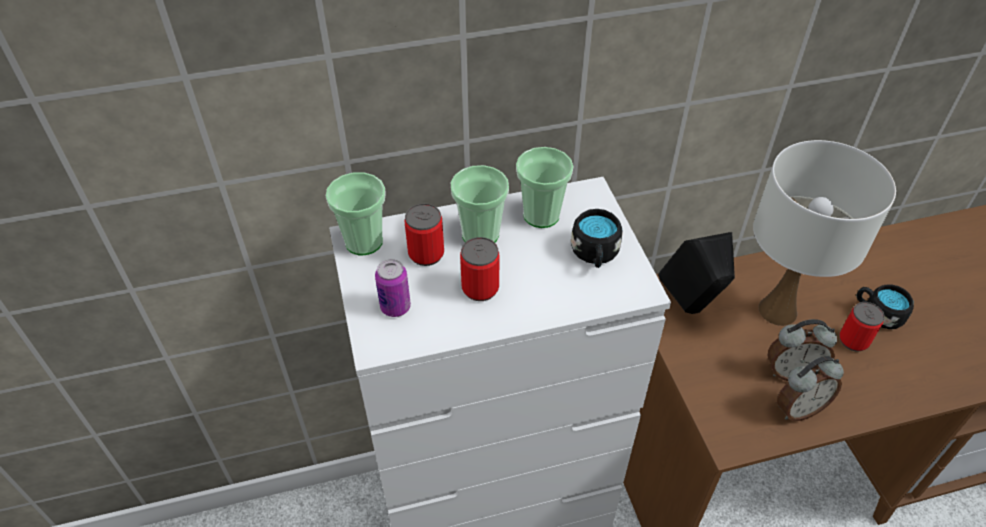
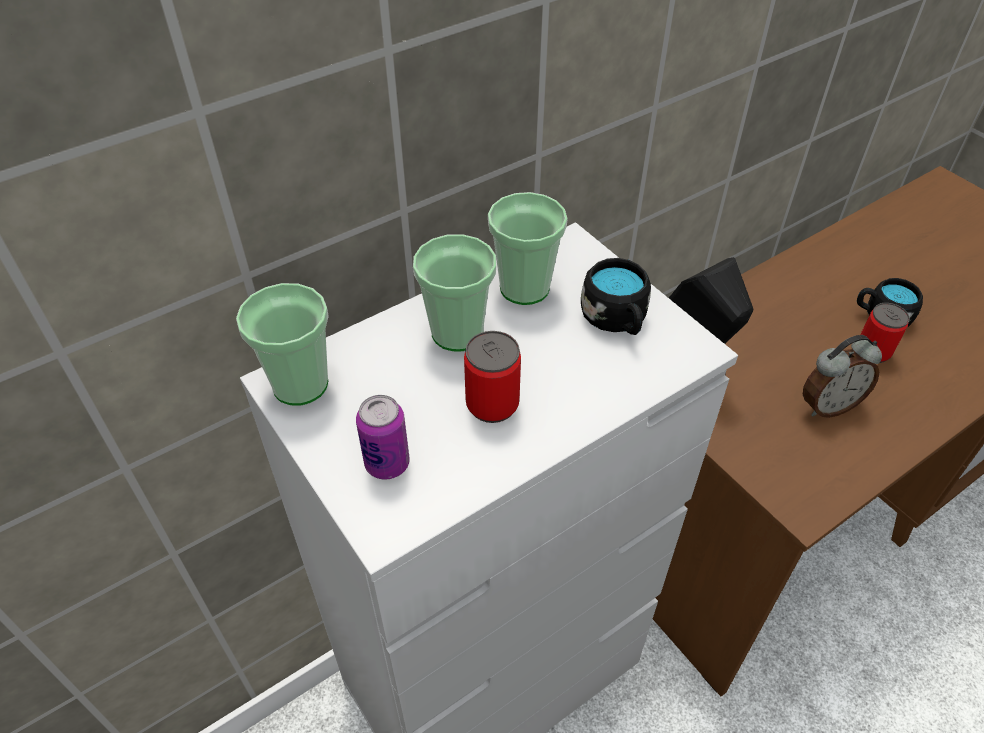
camera: 20 degrees left, 0 degrees up
(426, 254) = (396, 378): can -> none
(777, 311) = (780, 341): white table lamp -> none
(798, 408) = (855, 445): alarm clock -> none

